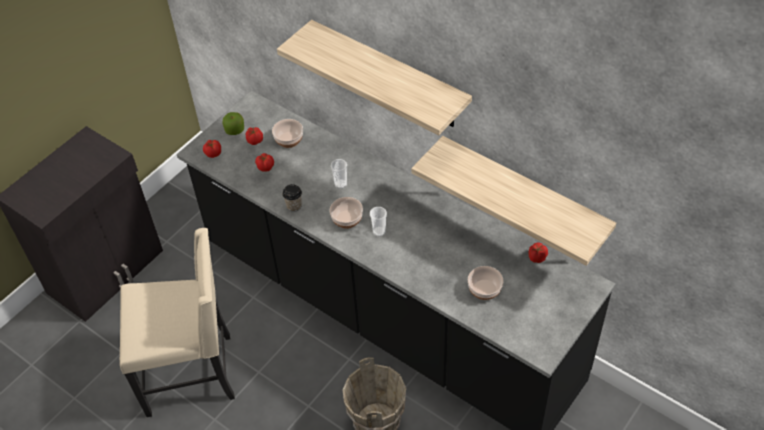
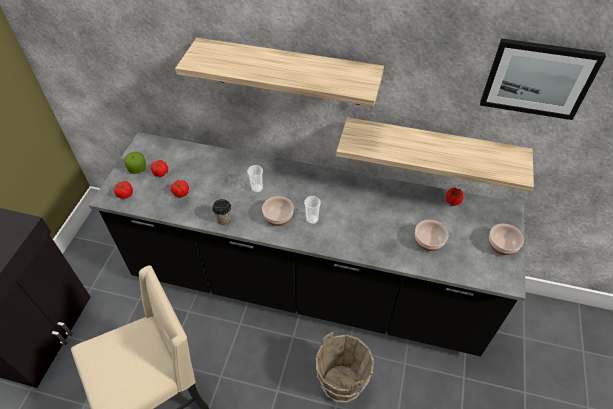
camera: 25 degrees left, 0 degrees up
(289, 140) = (192, 164): bowl -> bowl (502, 245)
(607, 151) = (538, 78): none -> picture

